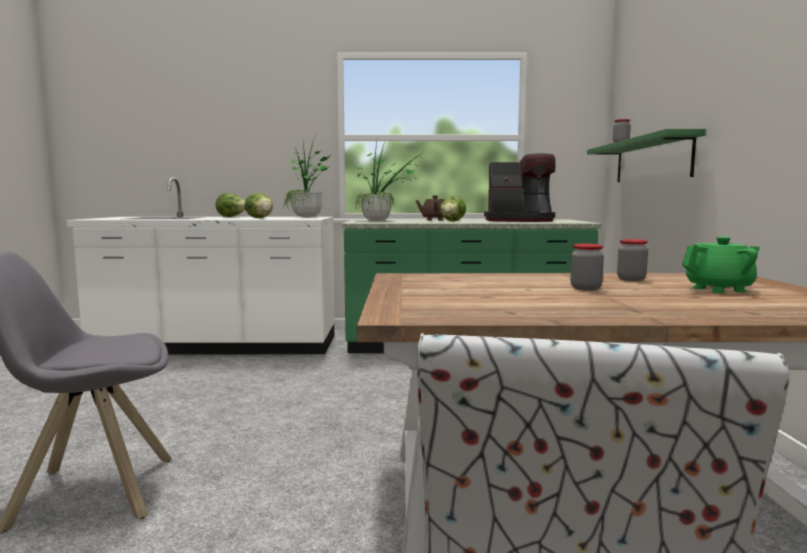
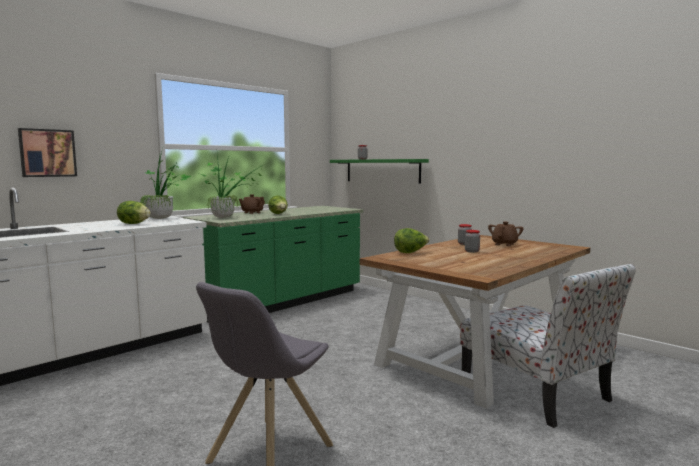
camera: 45 degrees left, 0 degrees up
(227, 147) = (47, 153): none -> picture
(232, 217) = (88, 224): lettuce -> lettuce (410, 252)
(520, 221) = (310, 210): coffee machine -> none
(719, 289) = (504, 244): green teapot -> brown teapot

